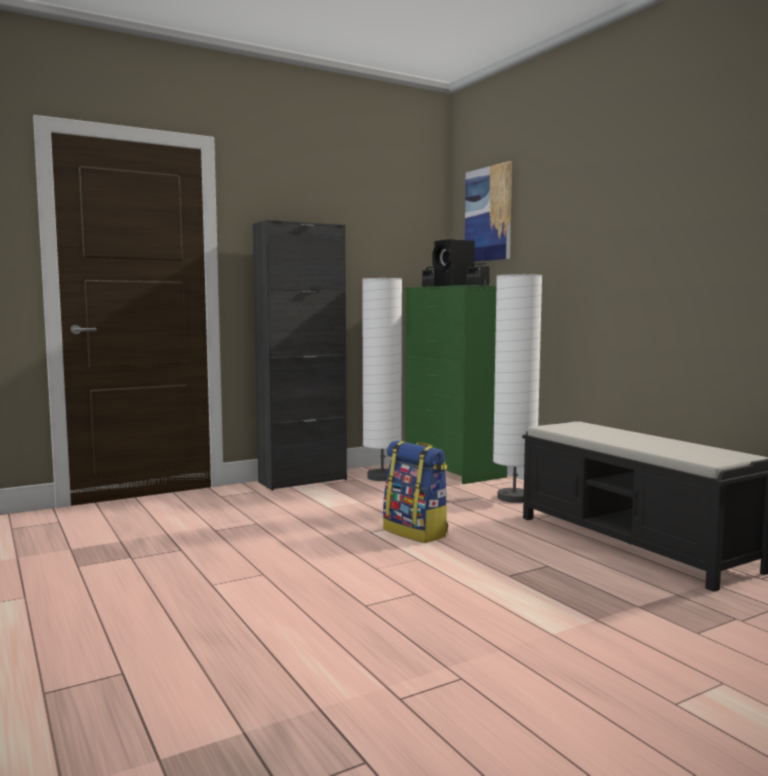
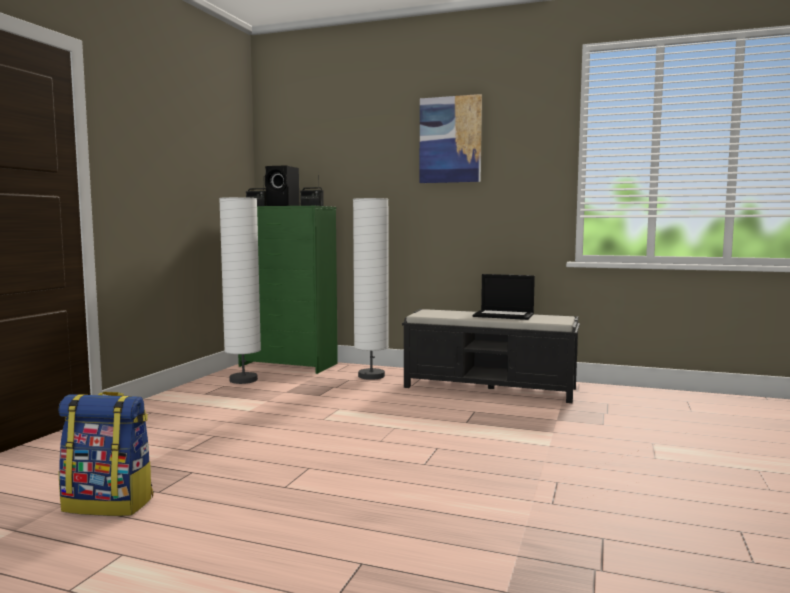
camera: 40 degrees left, 0 degrees up
(302, 481) = (177, 395): black cabinet -> none
(416, 532) = (356, 412): backpack -> backpack (110, 504)
(488, 214) = (303, 146): picture -> picture (450, 140)
(658, 441) = (504, 315): none -> laptop

